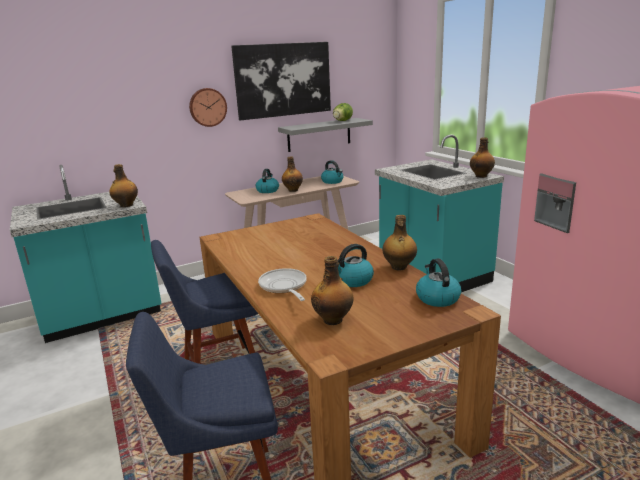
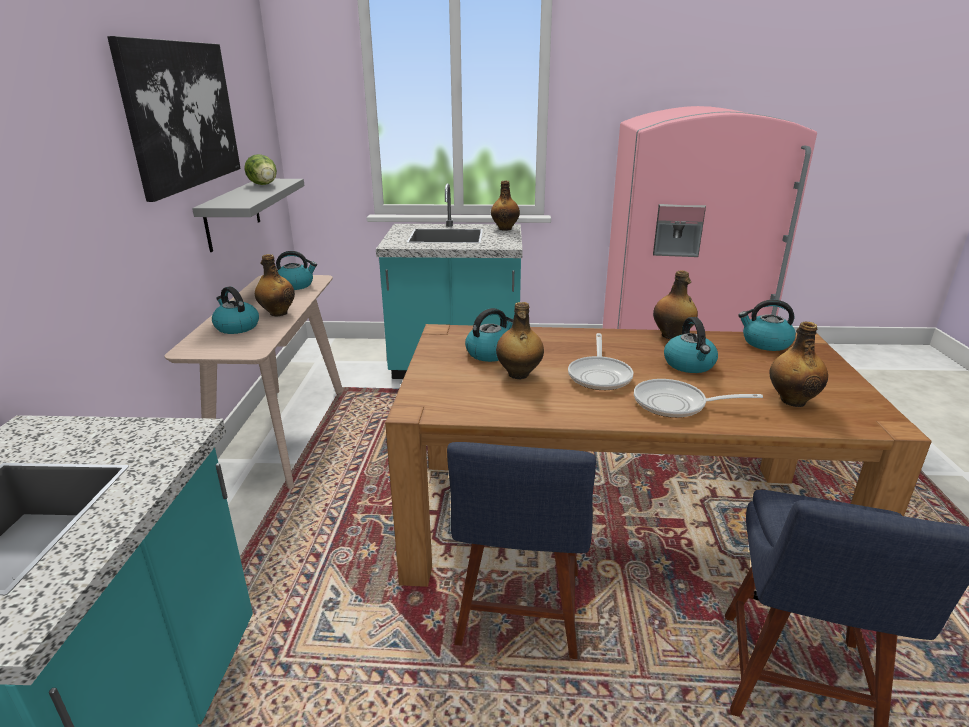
camera: 60 degrees left, 5 degrees up
(126, 205) = (169, 439): bottle -> bottle (518, 374)
(207, 107) = (99, 179): wall clock -> none
(298, 233) = (490, 353): none -> kettle
(301, 261) = (600, 375): none -> frying pan

